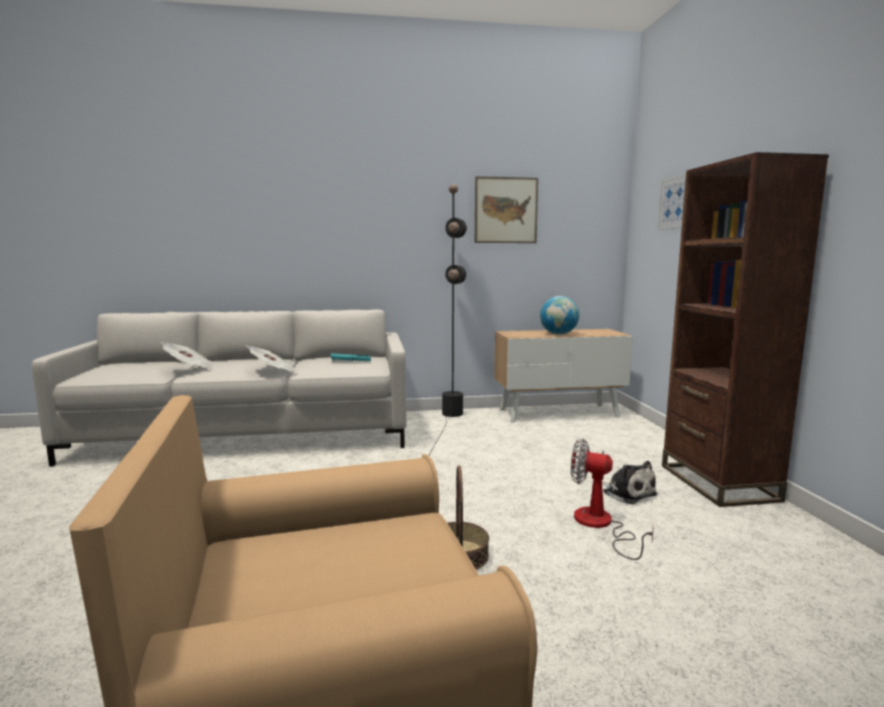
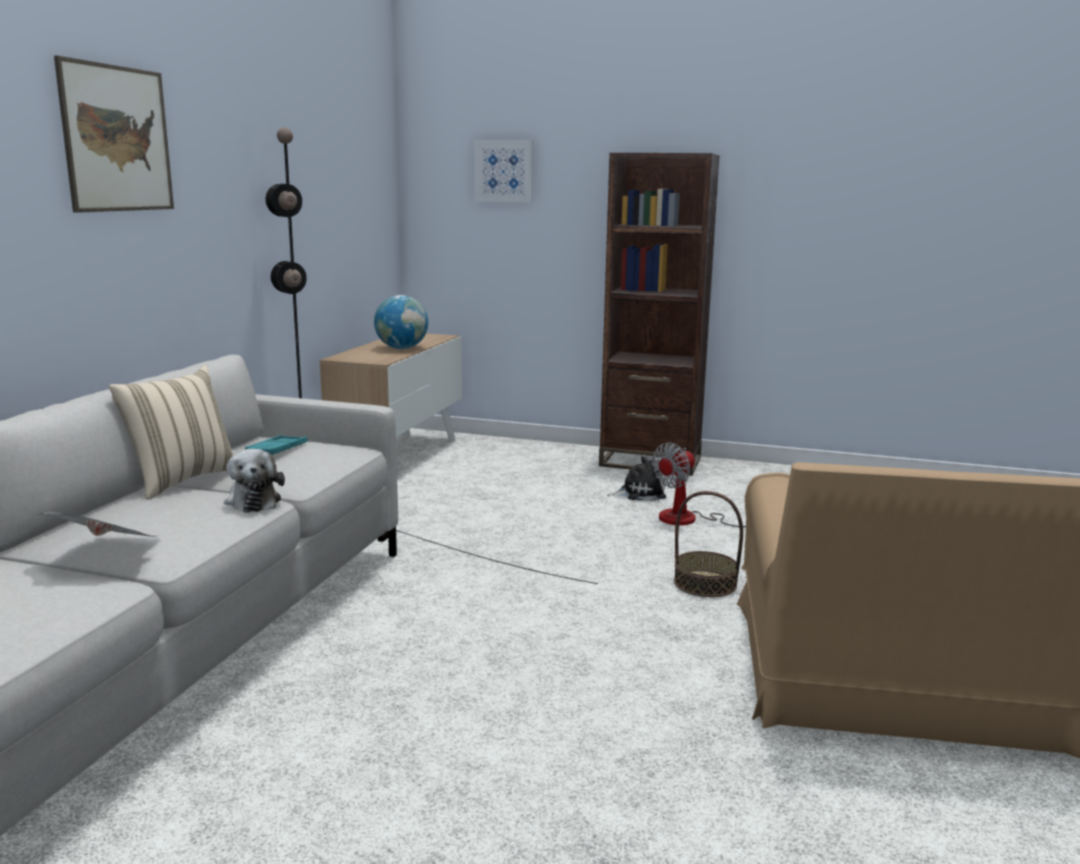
camera: 65 degrees left, 5 degrees up
(273, 372) = (253, 501): newspaper -> plush toy
(293, 360) = (181, 480): none -> beige pillow
(506, 210) = (311, 169): picture -> picture (117, 139)

